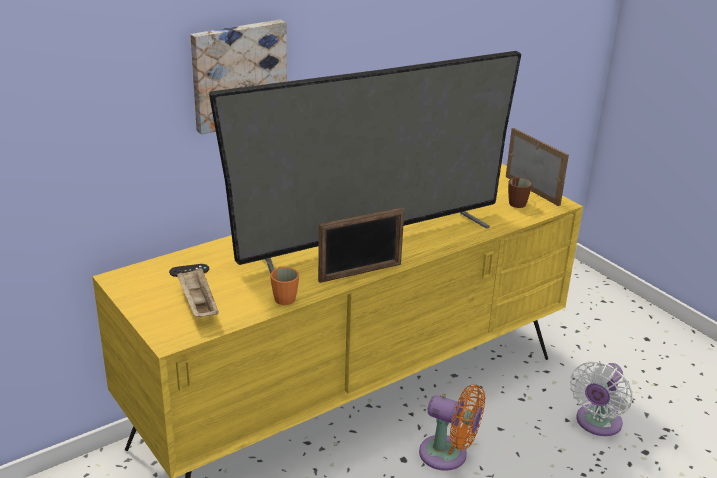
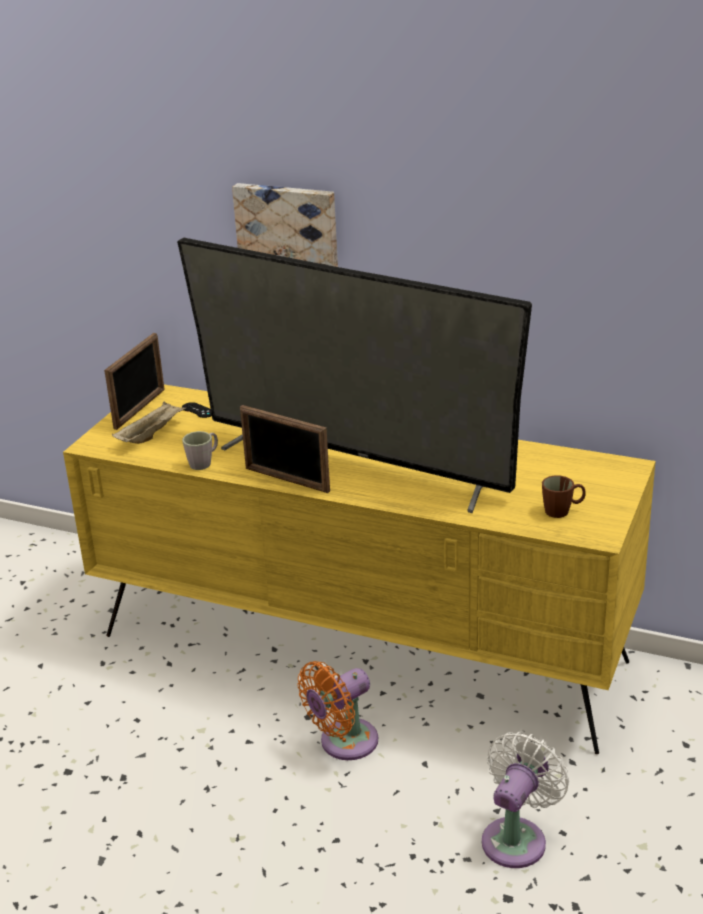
camera: 60 degrees right, 0 degrees up
(283, 296) = (204, 462): orange mug -> grey mug
(448, 455) = (343, 743): orange fan -> orange fan turned 60 degrees clockwise
(532, 190) = (608, 510): picture frame -> picture frame (140, 409)
(596, 423) = (517, 838): white fan -> white fan turned 120 degrees clockwise

